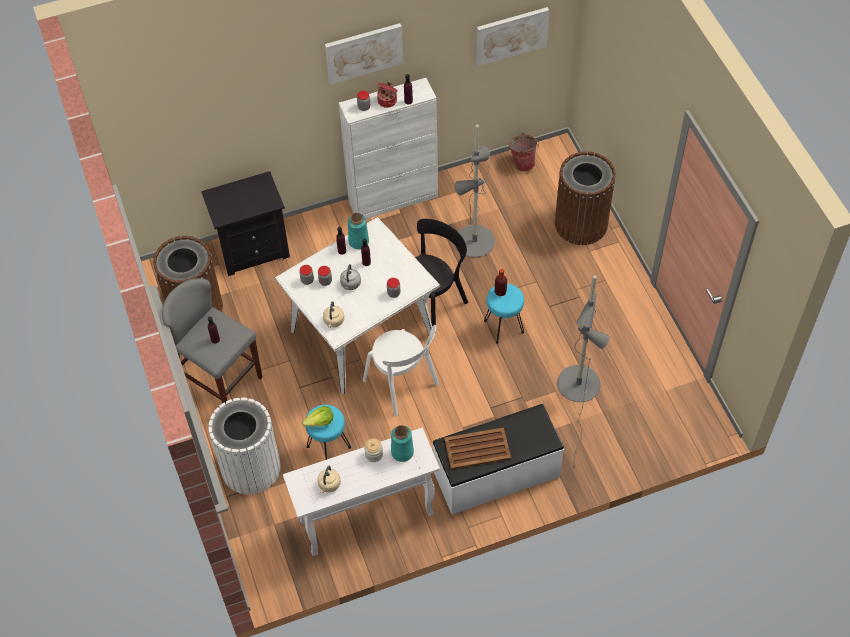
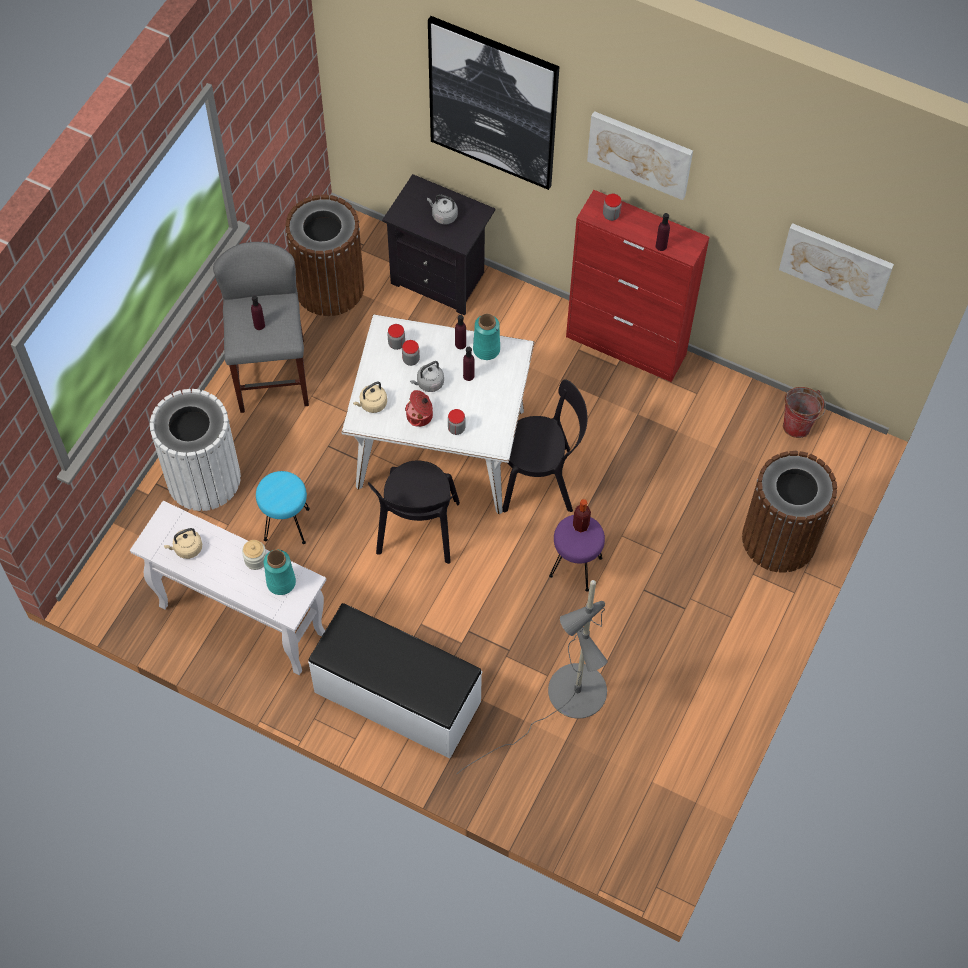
camera: 45 degrees right, 5 degrees up
(246, 198) = (443, 216): none -> grey kettle
(249, 91) = (493, 103): none -> picture
(320, 422) = (274, 489): lettuce -> none
(387, 100) = (641, 228): cooking pot -> cooking pot (420, 416)
(393, 199) = (626, 346): white cabinet -> red cabinet
(403, 385) = (417, 532): white chair -> black chair
(475, 233) = (662, 451): grey floor lamp -> none
(478, 449) = (370, 650): brown tray -> none
(503, 327) = (575, 568): turquoise stool -> purple stool

